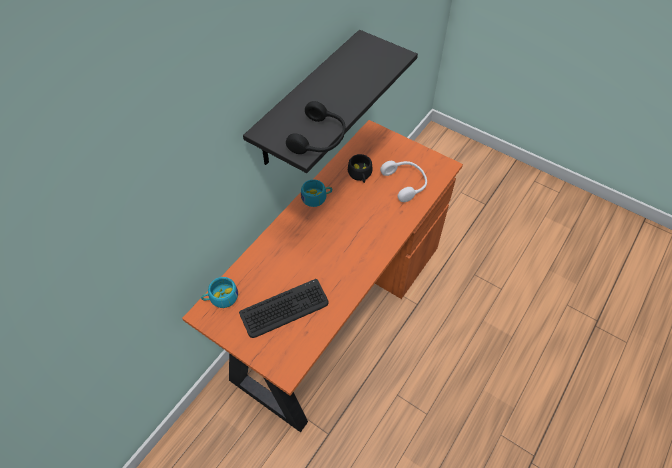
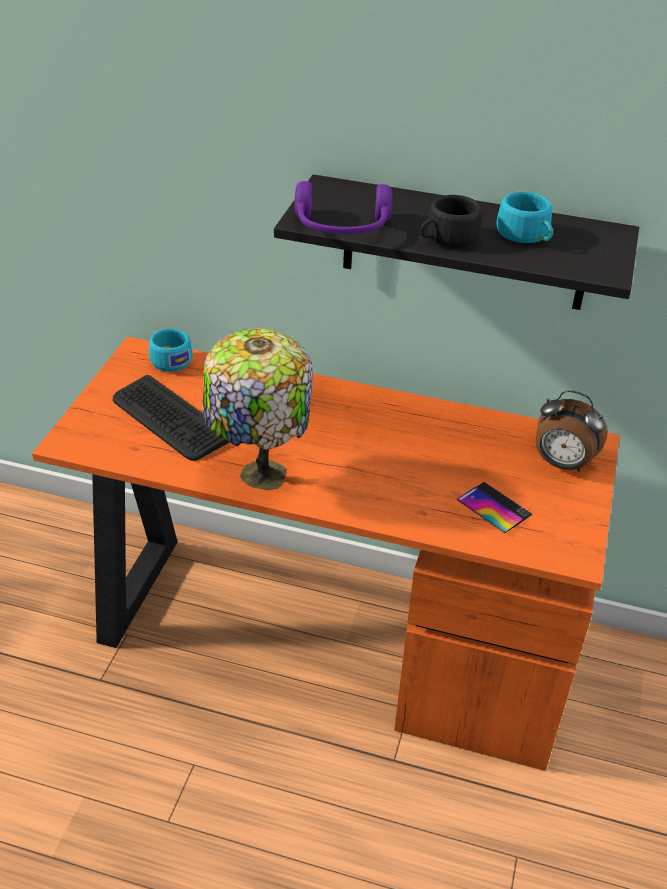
camera: 70 degrees right, 15 degrees down
(316, 197) = (395, 409): turquoise cup -> turquoise cup (526, 236)
(319, 138) = (342, 228): black headphones -> purple headphones
(351, 274) = (259, 475): none -> table lamp
(360, 175) = (476, 447): black cup -> black cup (446, 238)
(383, 147) = (561, 464): none -> alarm clock
(405, 183) = (494, 507): white headphones -> phone

